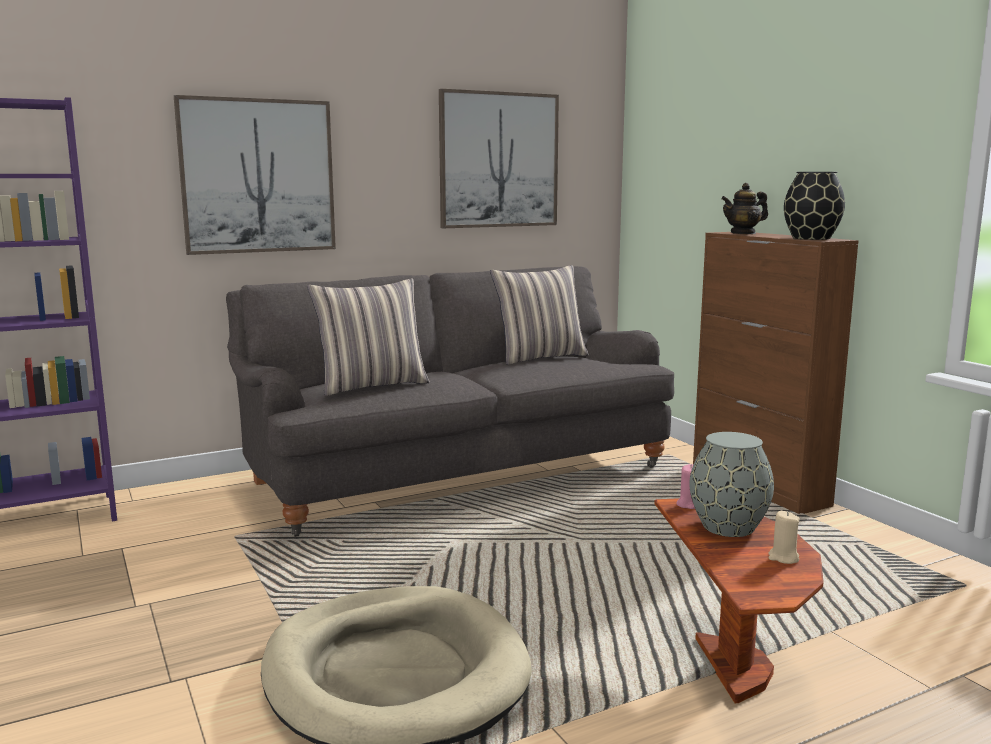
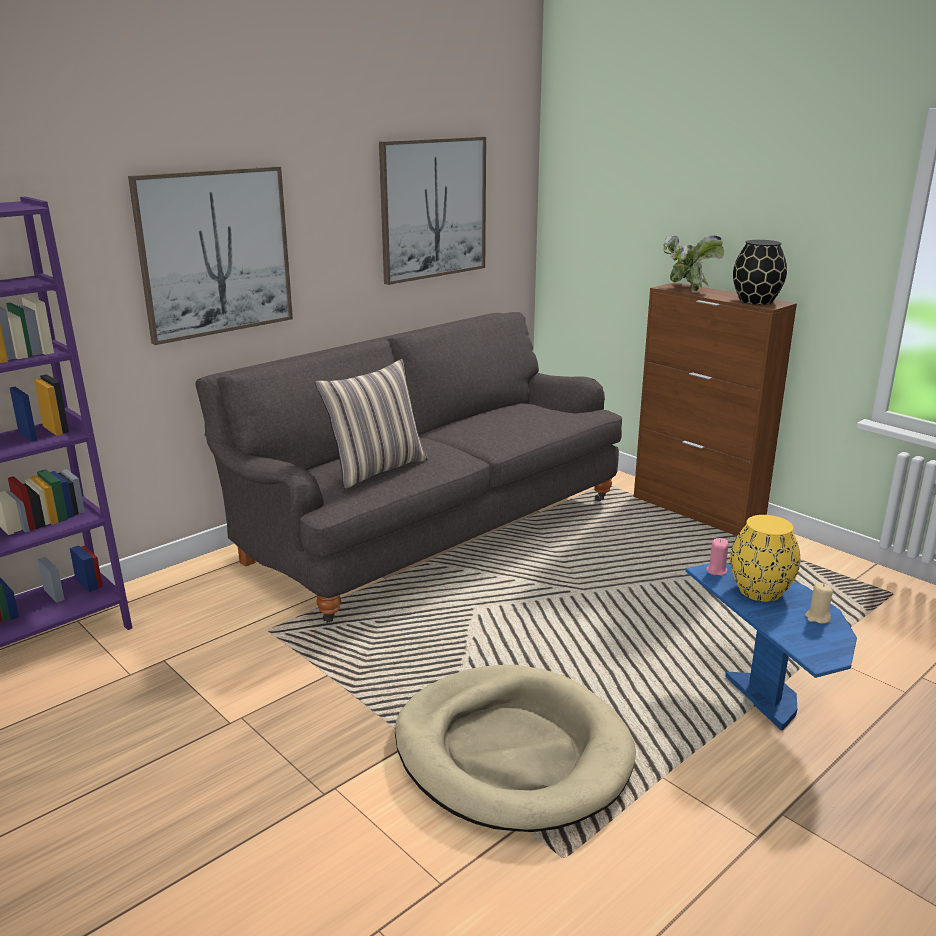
camera: 15 degrees left, 10 degrees up
(540, 357) = (500, 412): pillow -> none
(727, 527) = (760, 591): grey vase -> yellow vase
(733, 668) = (765, 699): brown side table -> blue side table
(743, 233) = (686, 289): teapot -> potted plant

